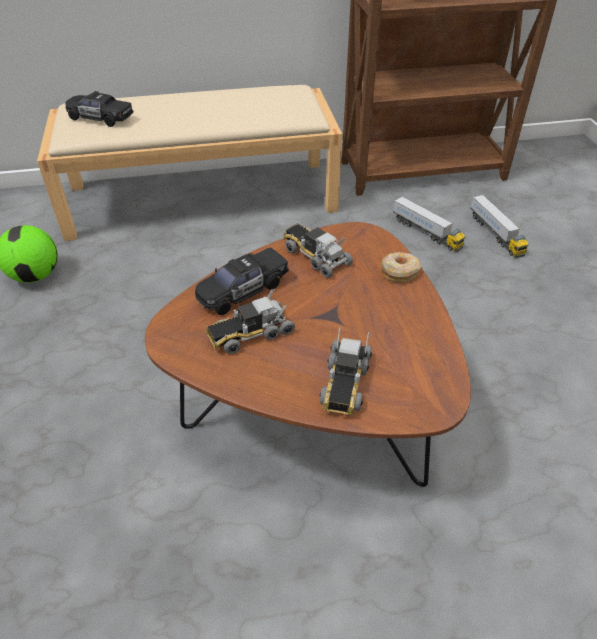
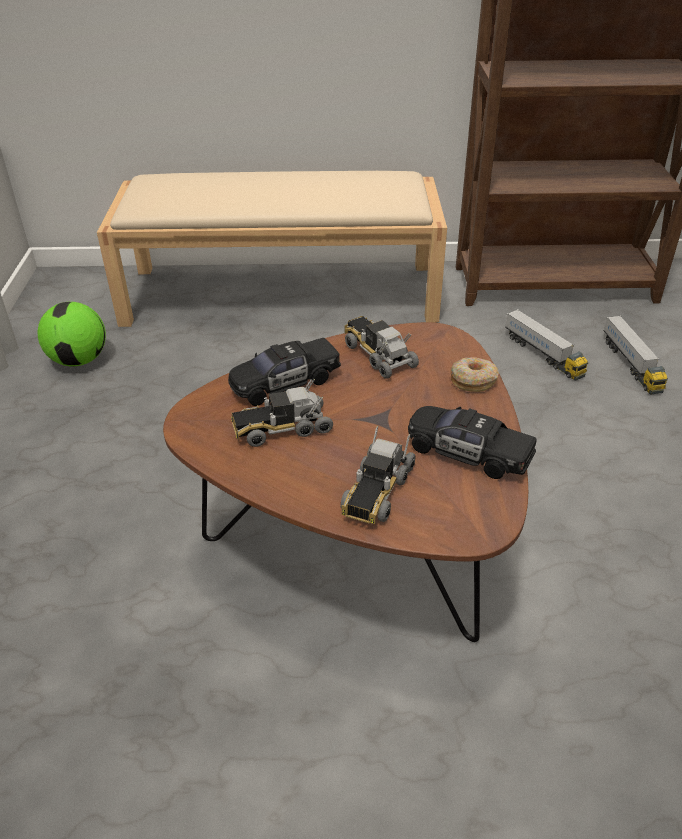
camera: 10 degrees right, 5 degrees down
(100, 118) = (173, 192): black toy car -> black toy car (467, 453)

